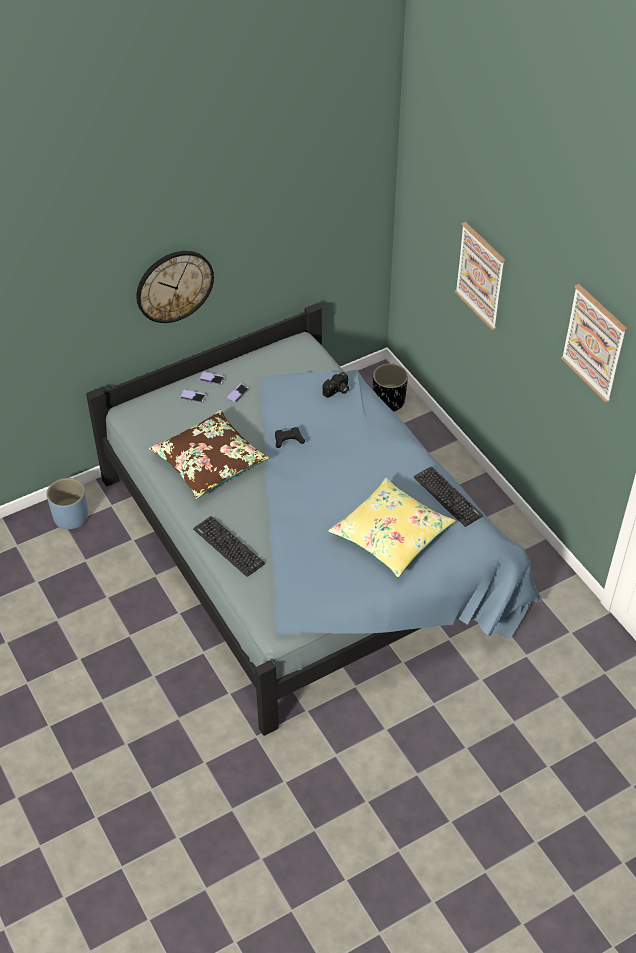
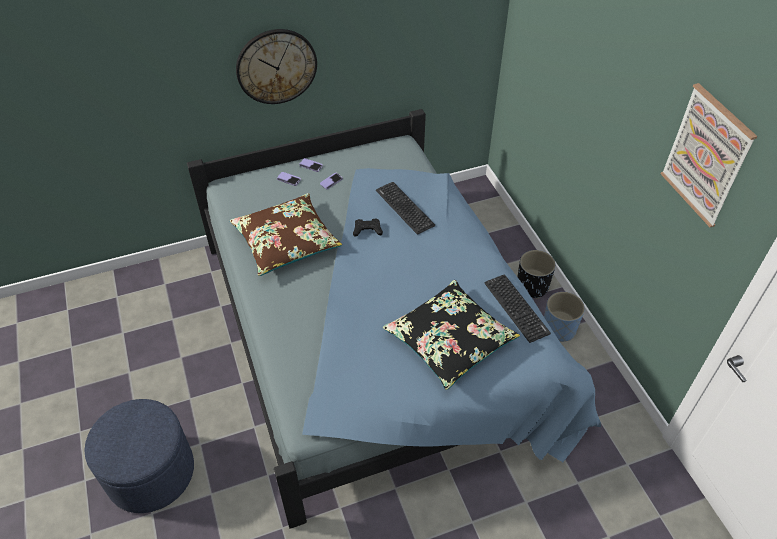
camera: 10 degrees right, 0 degrees up
(71, 517) = (172, 277): blue planter -> blue planter (559, 329)
(112, 708) = (150, 472): none -> blue ottoman
(228, 546) = (281, 328): keyboard -> keyboard (404, 208)
(337, 391) = (425, 190): camera -> none
(389, 401) = (481, 211): black planter -> black planter (532, 286)
(391, 535) = (449, 340): yellow pillow -> black pillow
(481, 275) = (582, 85): picture -> none

